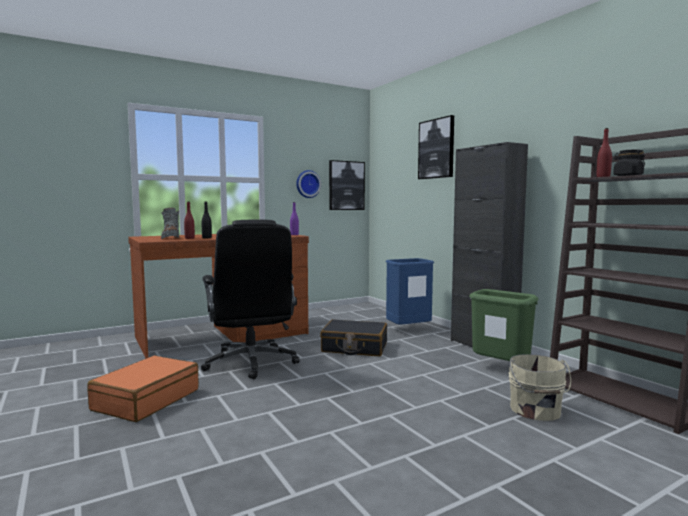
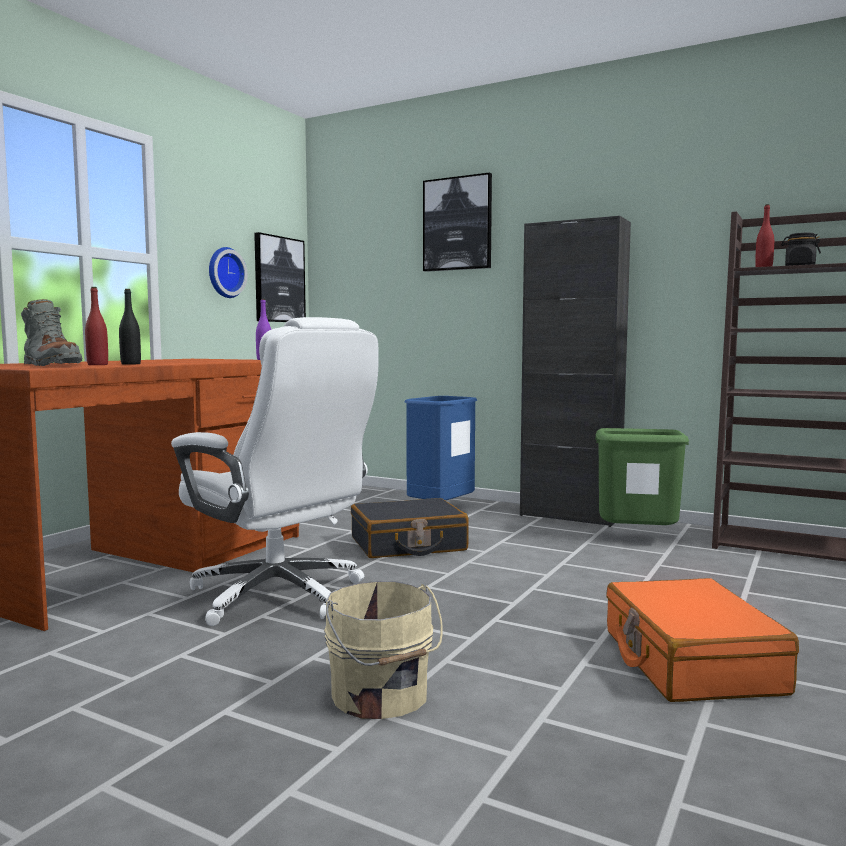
camera: 30 degrees left, 0 degrees up
(146, 400) = (182, 698): orange suitcase -> orange suitcase (690, 661)
(251, 363) = (279, 596): black office chair -> white office chair
(535, 411) = (752, 579): beige bucket -> beige bucket (381, 697)

